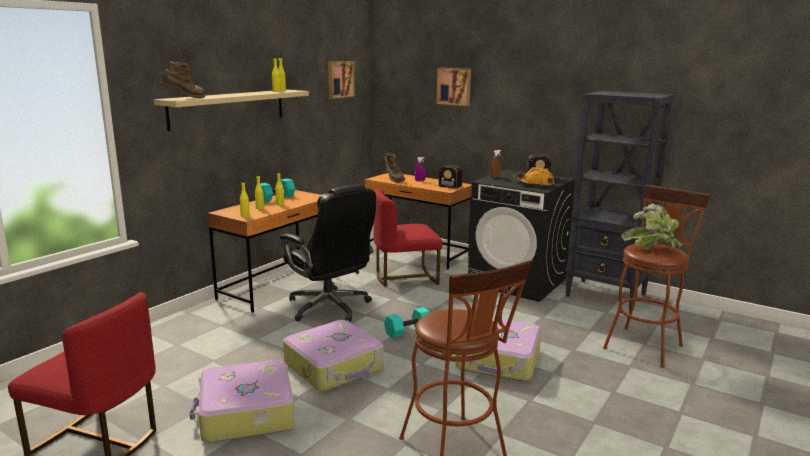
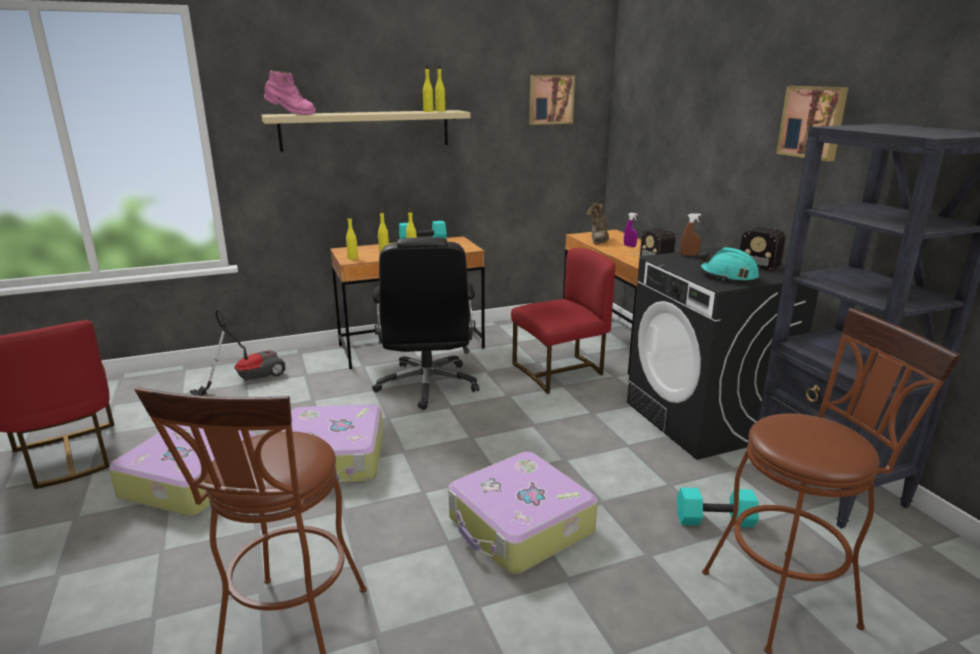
camera: 35 degrees right, 5 degrees up
(171, 341) = (246, 379): none -> vacuum cleaner
(184, 98) = (290, 114): brown boot -> pink boot
(405, 277) = (560, 372): red chair -> red chair turned 135 degrees clockwise
(408, 331) = (467, 443): turquoise dumbbell -> turquoise dumbbell (715, 519)
(454, 86) = (691, 112): picture -> picture (813, 122)
(536, 184) = (728, 276): orange hard hat -> turquoise hard hat
(651, 248) = (804, 431): potted plant -> none

